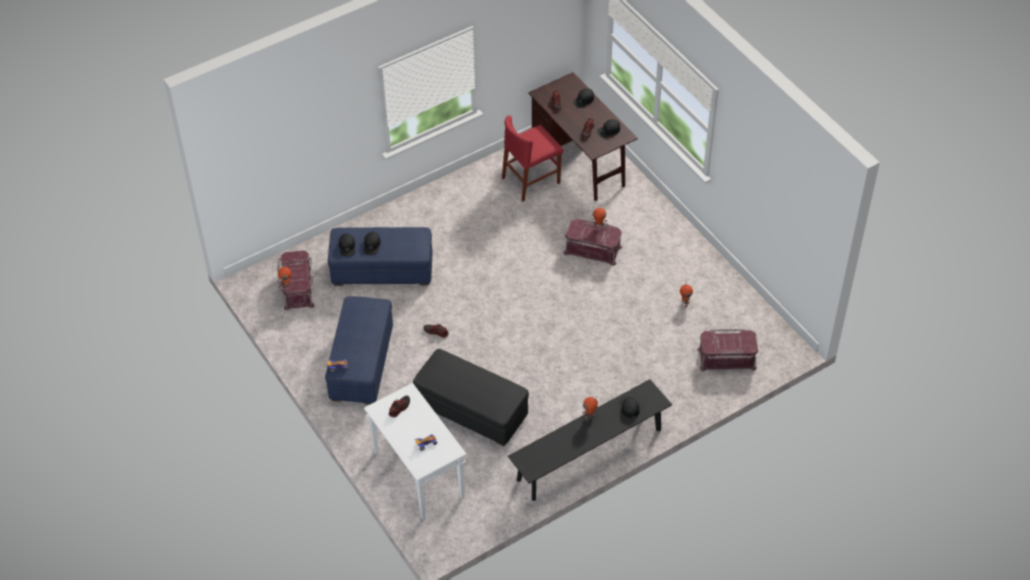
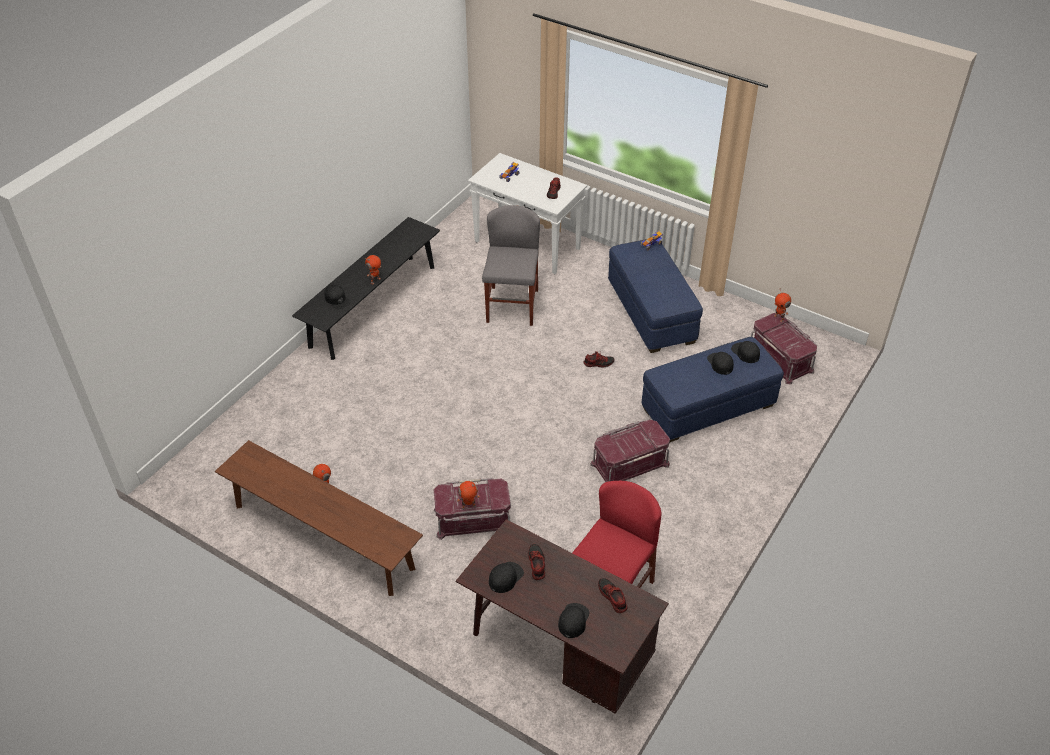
camera: 155 degrees right, 5 degrees down
(471, 410) = (512, 306): black ottoman -> grey chair
(696, 271) = (323, 536): none -> brown bench
(726, 359) = (253, 440): red storage box -> red storage box (629, 463)

